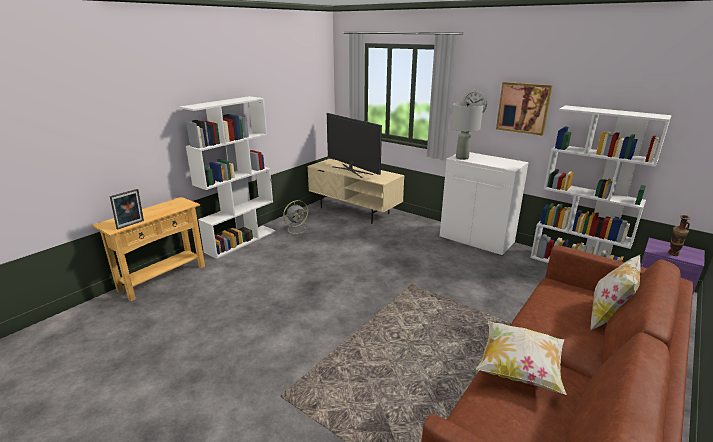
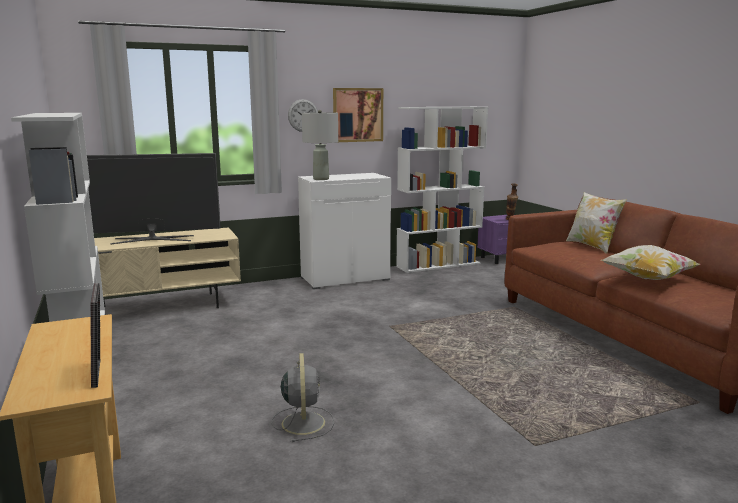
camera: 60 degrees left, 10 degrees down
(297, 229) = (139, 352): grey fan -> grey fan (303, 422)

